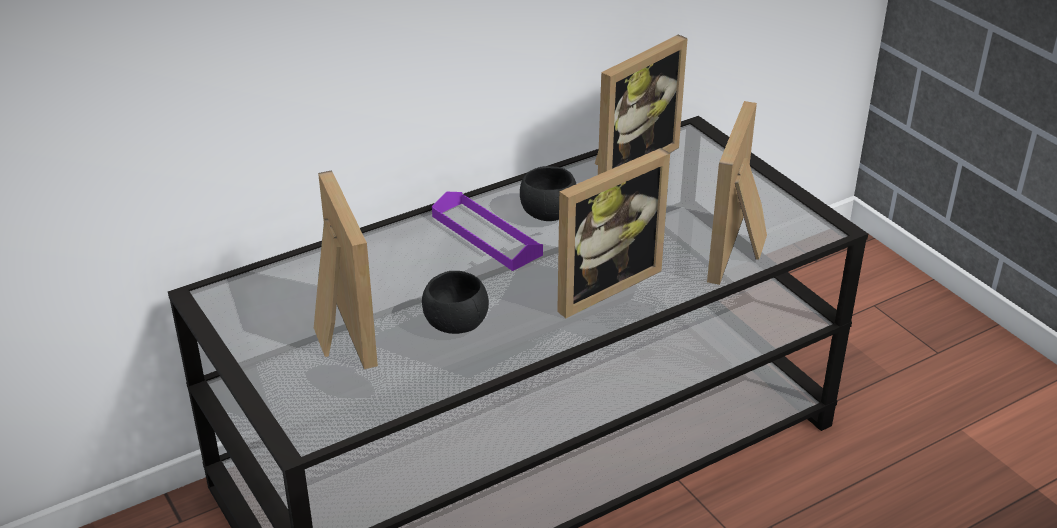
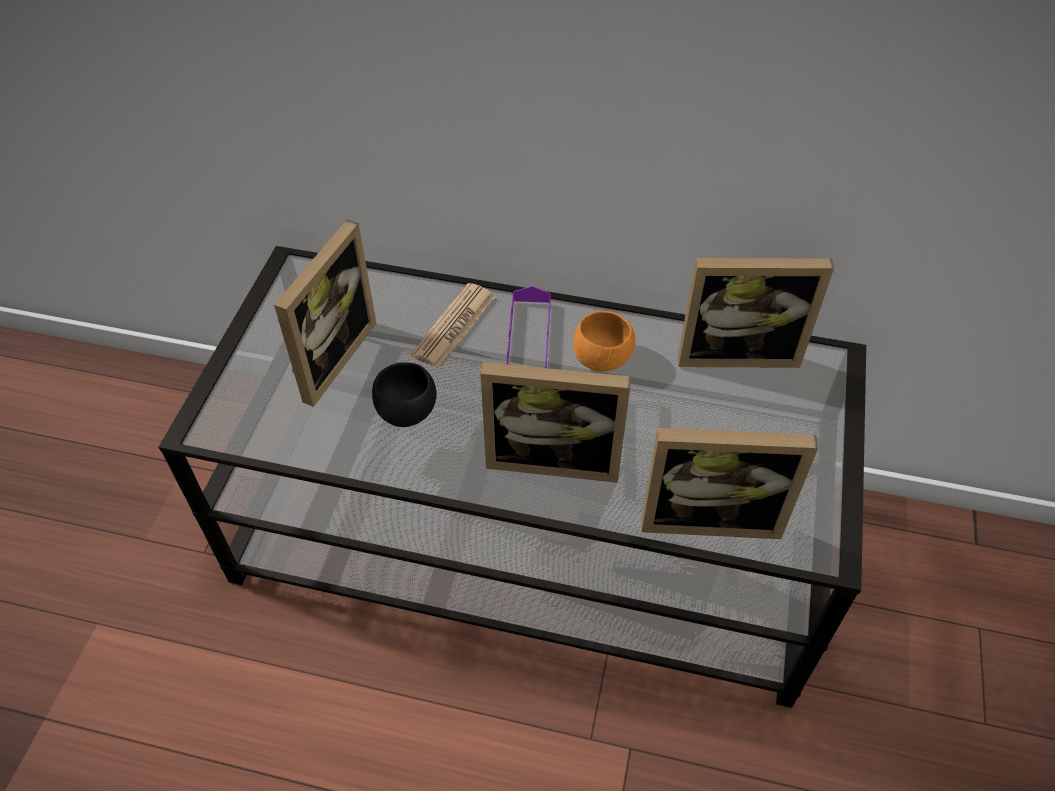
camera: 45 degrees right, 15 degrees up
(412, 255) = (454, 326): none -> newspaper
(548, 213) = (602, 358): black bowl -> orange bowl
(740, 251) = (709, 515): picture frame -> picture frame turned 150 degrees counterclockwise

